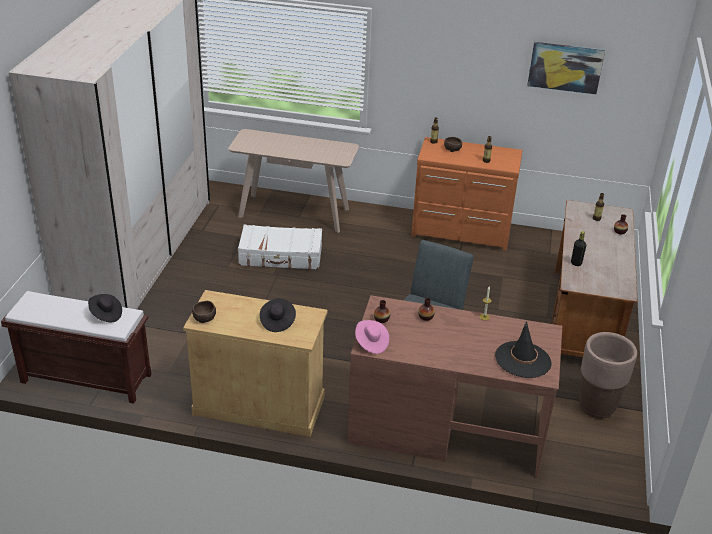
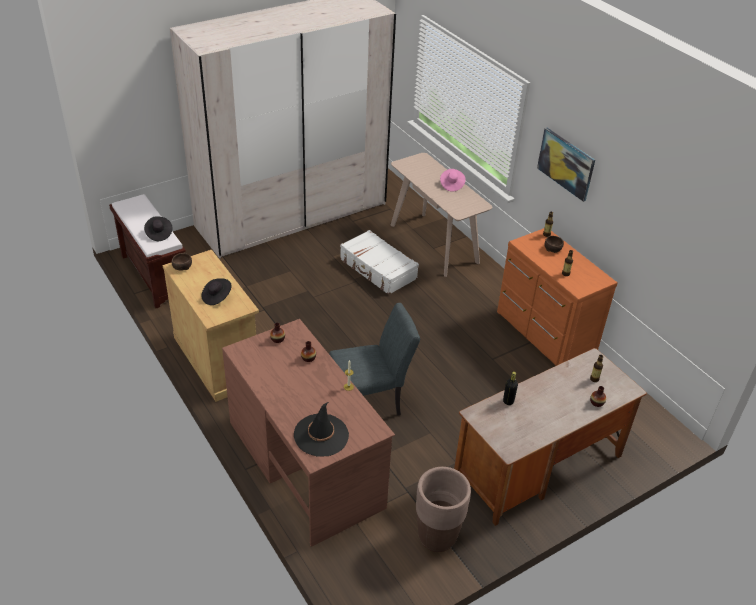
camera: 45 degrees right, 5 degrees up
(371, 343) = (244, 350): pink hat -> pink hat (451, 185)
(565, 67) = (668, 215): picture -> picture (566, 163)

